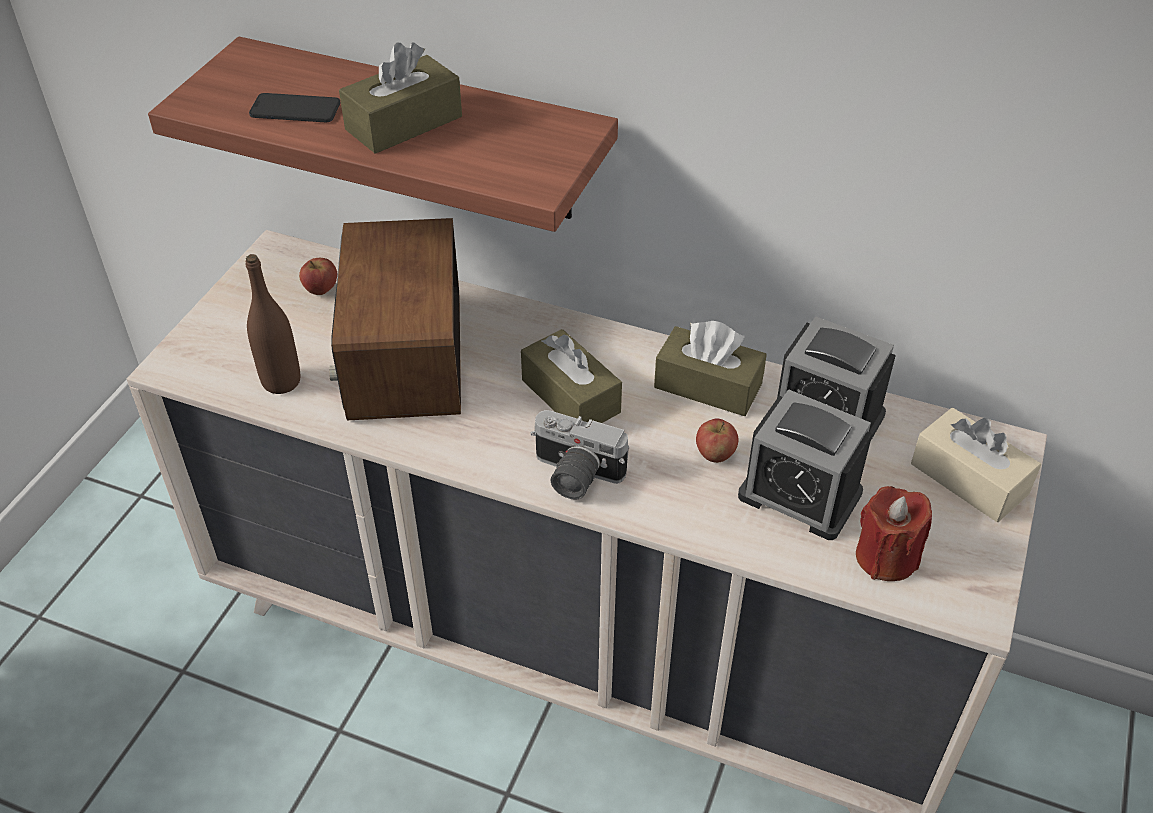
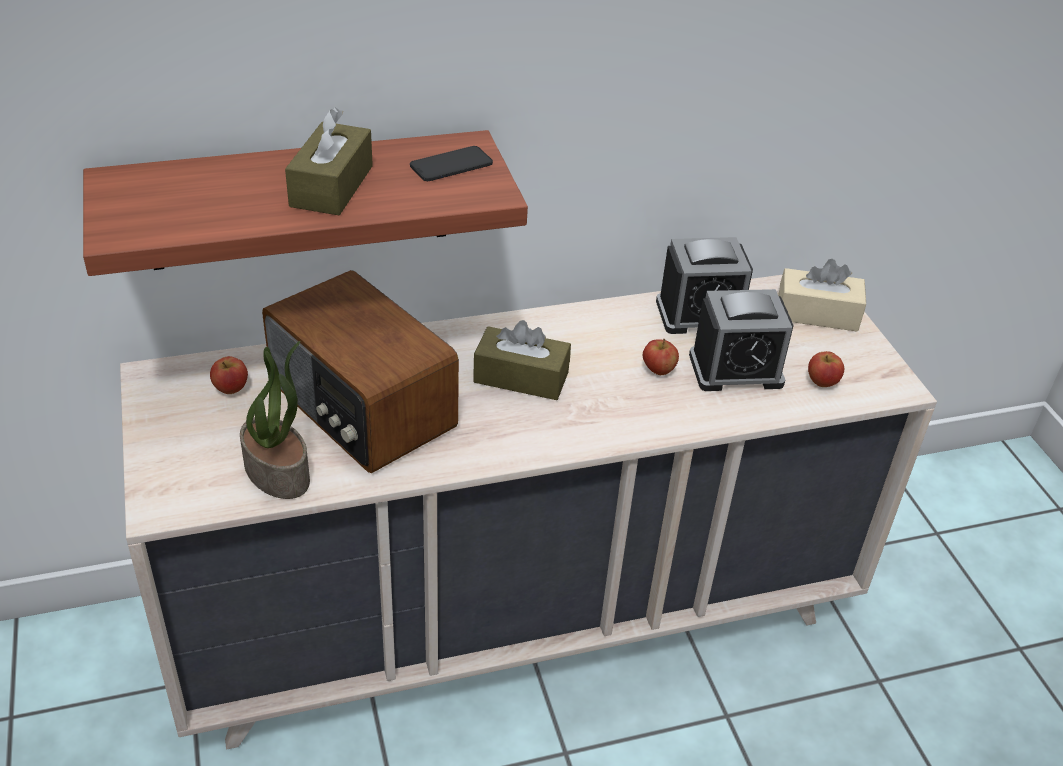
camera: 40 degrees left, 5 degrees down
(281, 381) = (279, 472): brown bottle -> potted plant
(295, 109) = (223, 206): phone -> phone (451, 165)
(573, 476) = (583, 429): camera -> none
(708, 386) = (606, 328): brown tissue box -> none
(886, 557) = (822, 382): red candle -> apple

